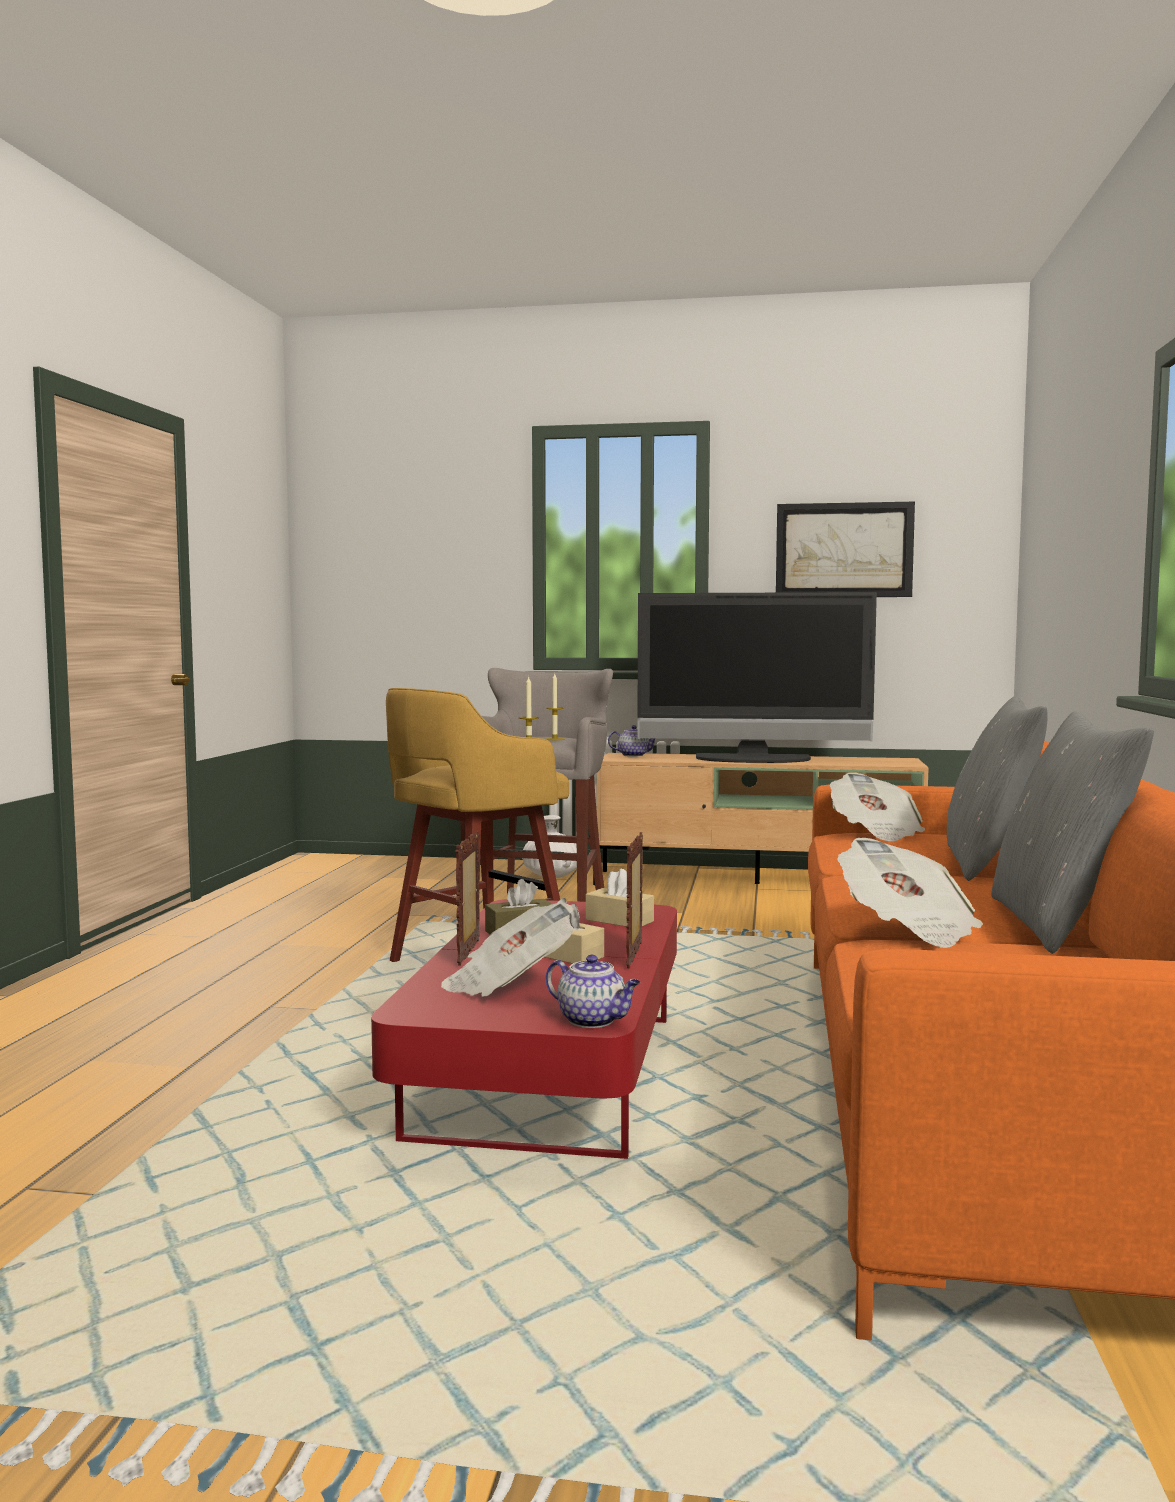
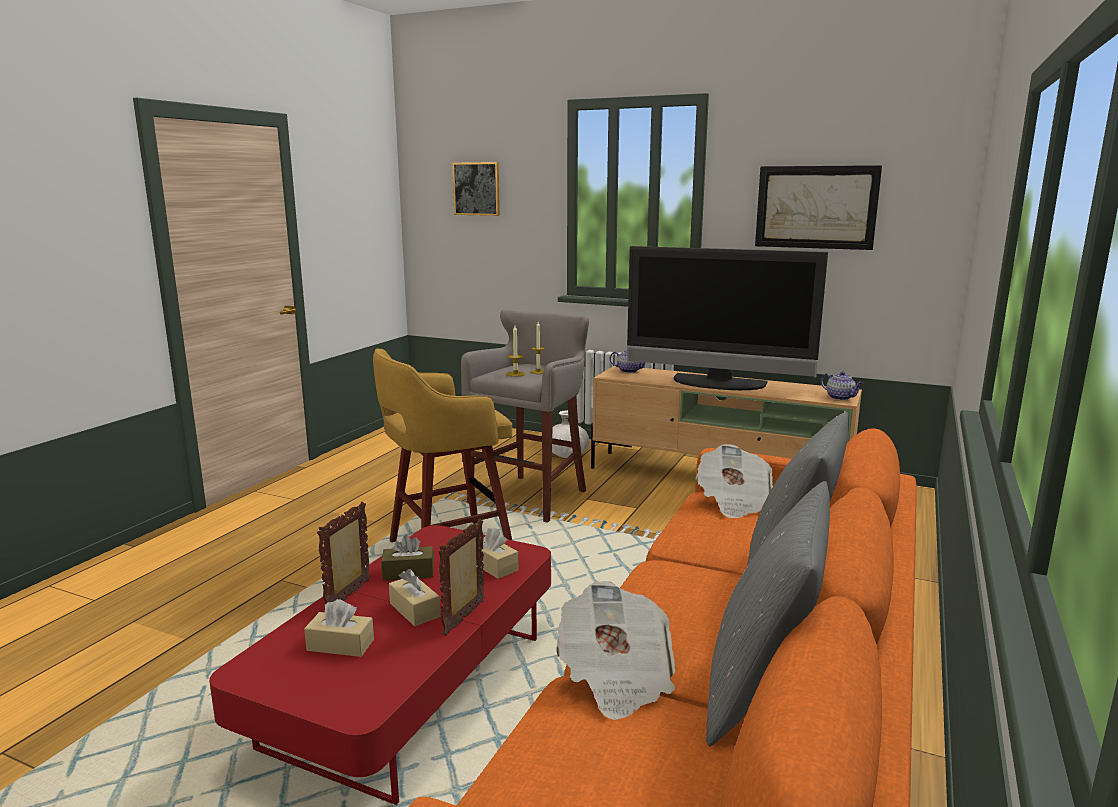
camera: 15 degrees right, 10 degrees up
(405, 537) = (476, 189): none -> picture
(508, 984) = (340, 645): newspaper -> beige tissue box
(593, 1020) = (358, 708): teapot -> teapot (840, 398)

